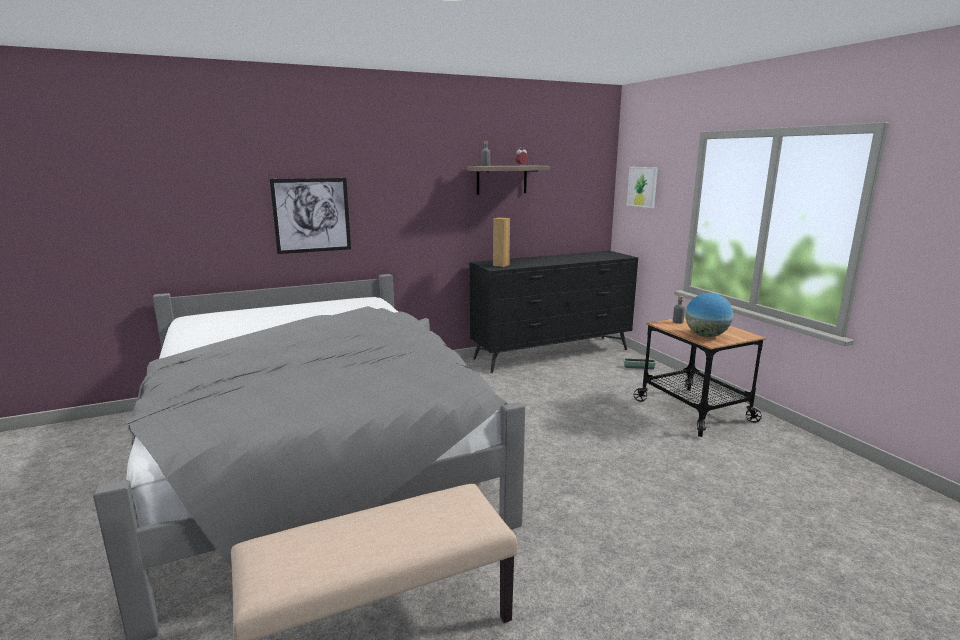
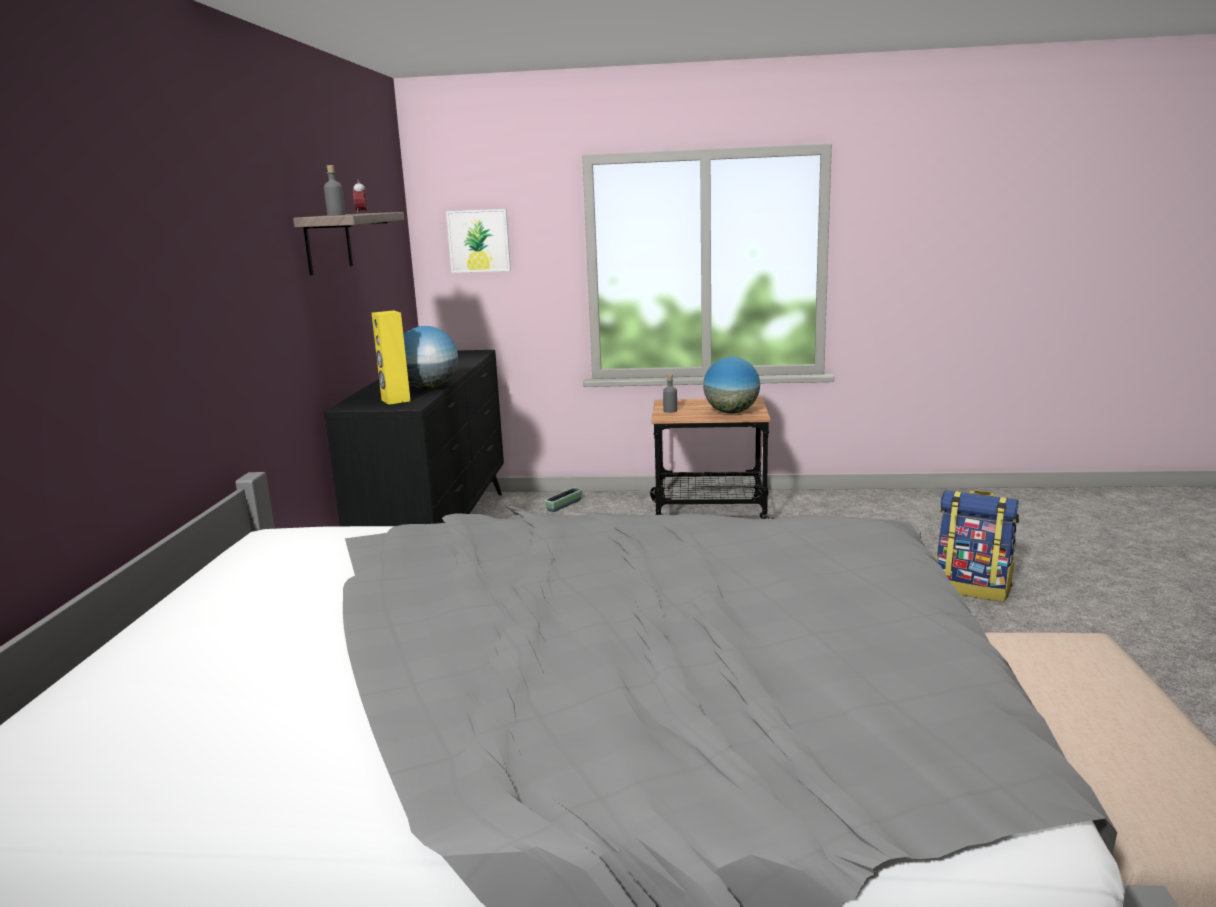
camera: 60 degrees left, 0 degrees up
(312, 215) = (108, 364): picture -> none
(500, 265) = (395, 400): brown speaker -> yellow speaker
(532, 264) = (429, 388): none -> globe
(730, 540) = (973, 588): none -> backpack

